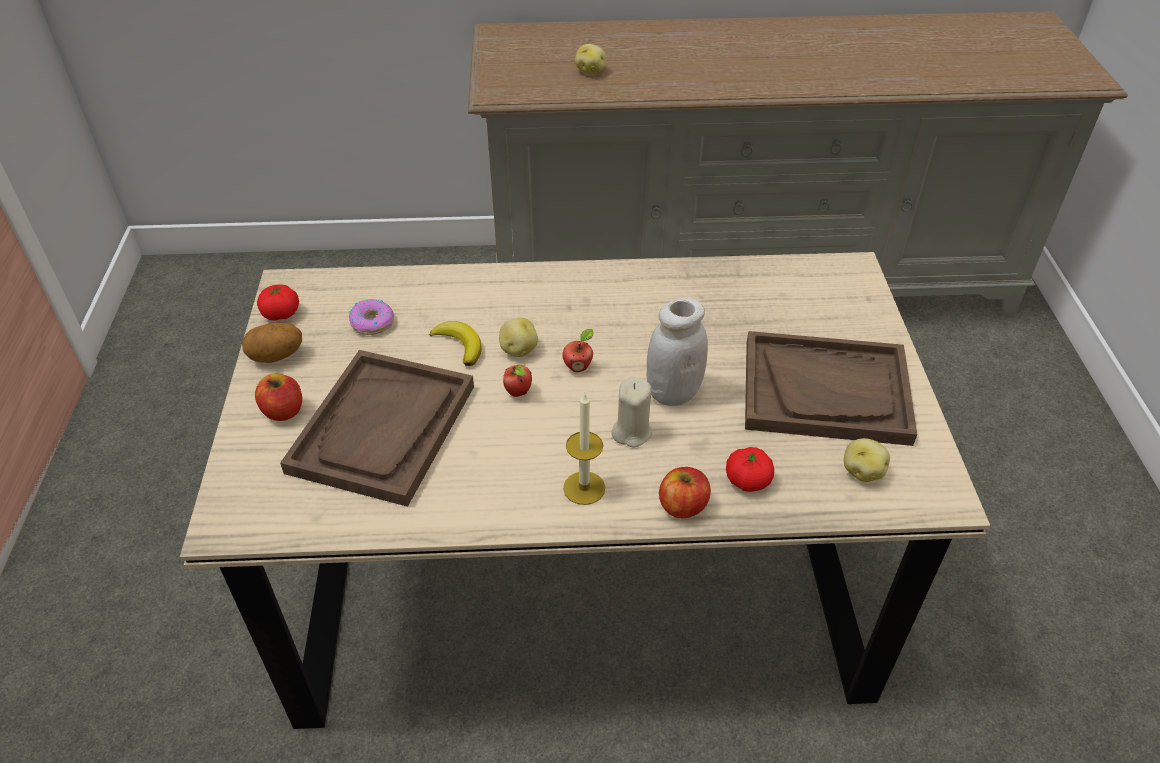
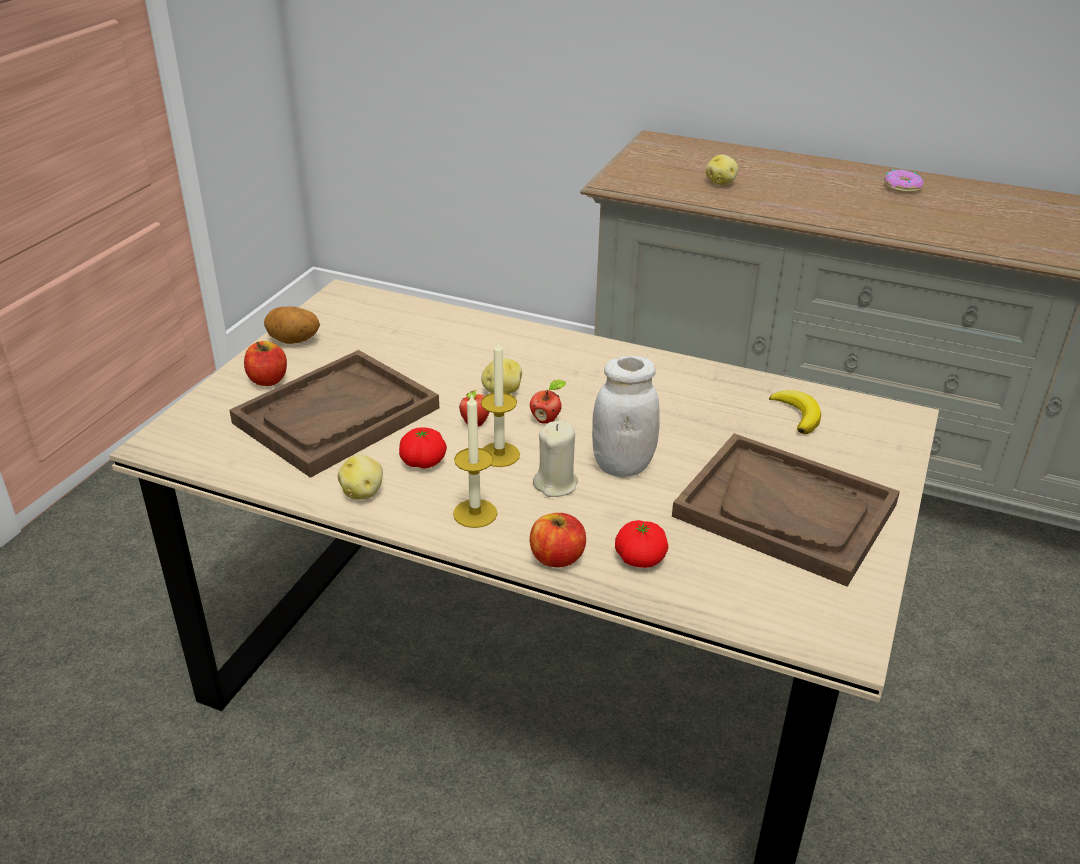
camera: 25 degrees right, 10 degrees down
(281, 313) = (322, 312): tomato -> tomato (423, 462)
(372, 322) = (391, 338): donut -> donut (902, 187)
(459, 345) = (452, 374): banana -> banana (797, 415)
(562, 418) = (499, 454): none -> candle
(862, 471) = (771, 590): potato -> potato (363, 492)

